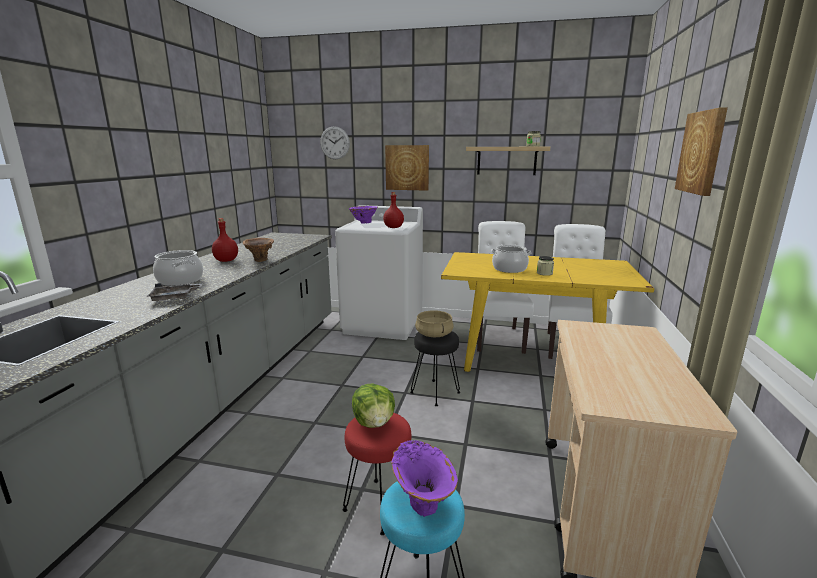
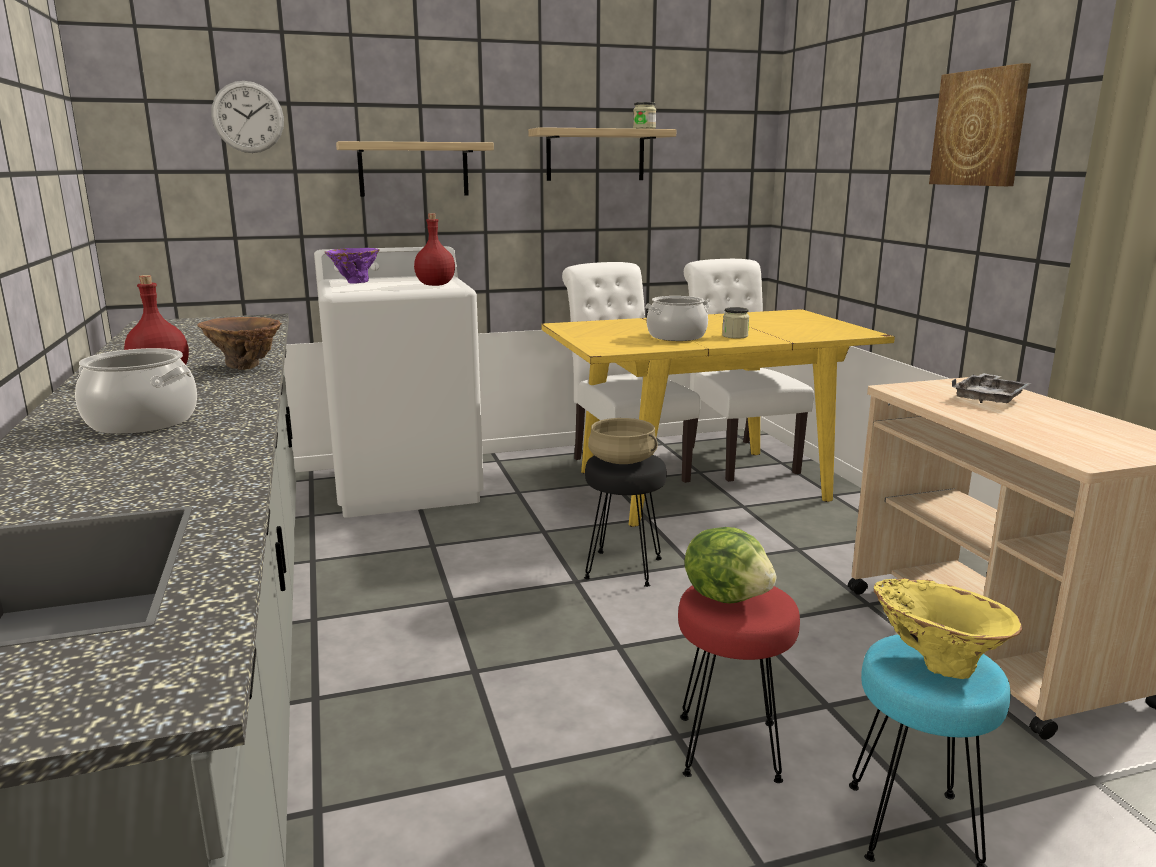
camera: 30 degrees left, 0 degrees up
(175, 298) = (217, 449): grey tray -> grey tray (989, 398)
(407, 167) = (413, 169): picture -> shelf
(423, 499) = (936, 662): purple vase -> yellow vase

